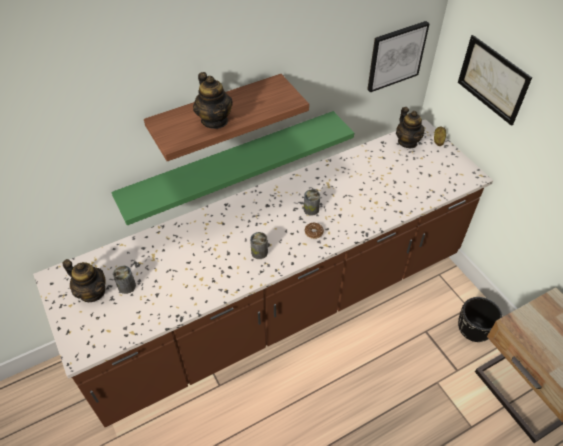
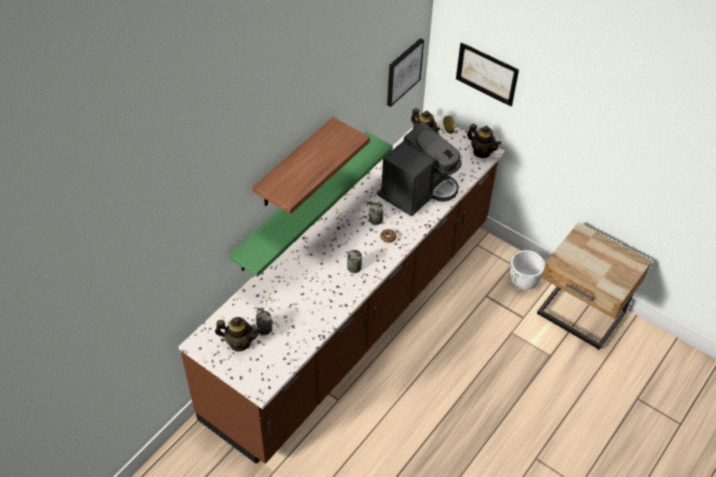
camera: 25 degrees left, 0 degrees up
(215, 120) = (308, 171): teapot -> teapot (481, 152)
(373, 193) = (418, 190): none -> coffee machine
(472, 331) = (522, 282): black planter -> white planter

